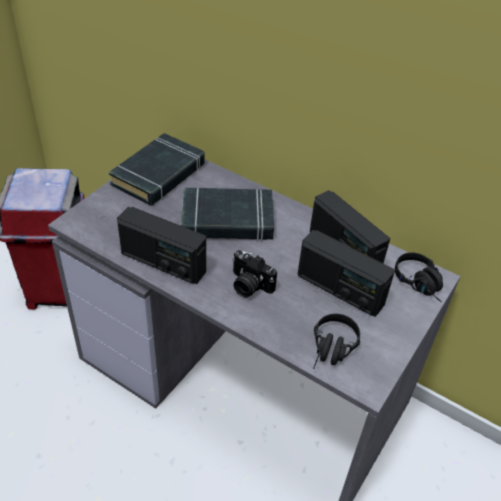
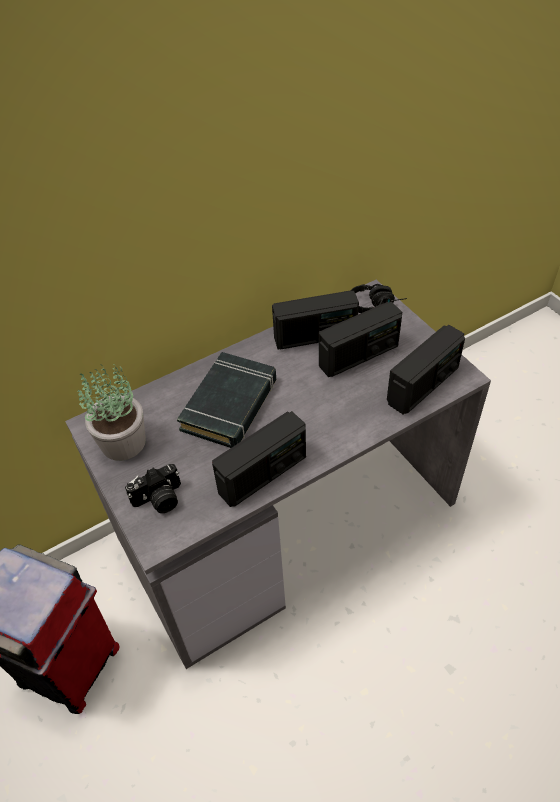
camera: 60 degrees left, 5 degrees up
(159, 175) = (123, 441): black book -> potted plant
(248, 285) = (326, 416): camera -> camera (159, 500)
(332, 351) = (423, 385): black headphones -> radio

